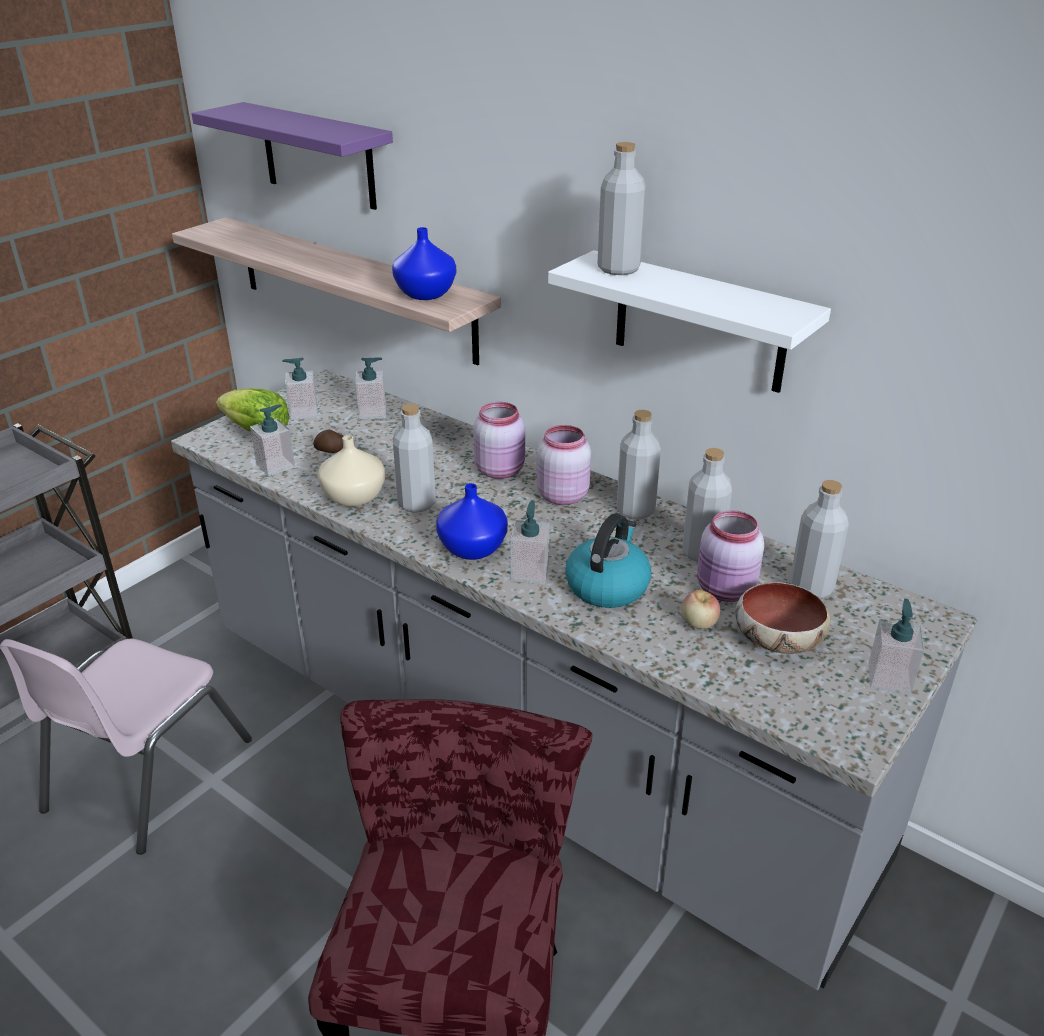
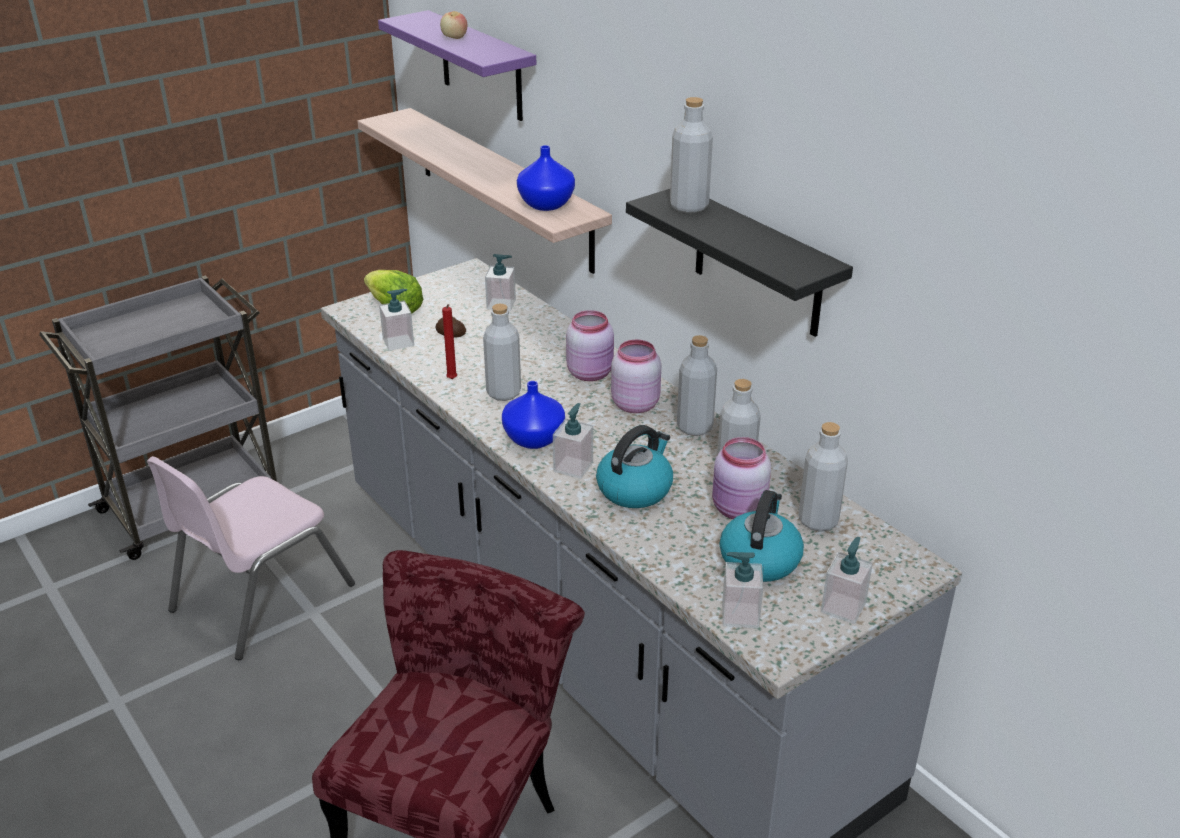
camera: 15 degrees right, 0 degrees up
(303, 413) = (441, 297): soap dispenser -> soap dispenser (740, 615)
(353, 498) = (452, 380): beige vase -> red candle
(699, 322) = (757, 263): white shelf -> black shelf
(699, 623) = (698, 533): apple -> apple (454, 38)
(776, 640) = (759, 559): bowl -> kettle

